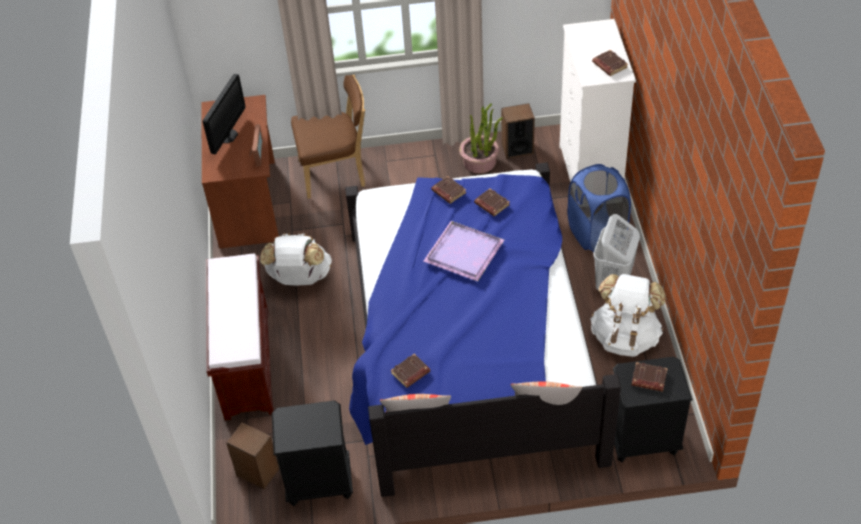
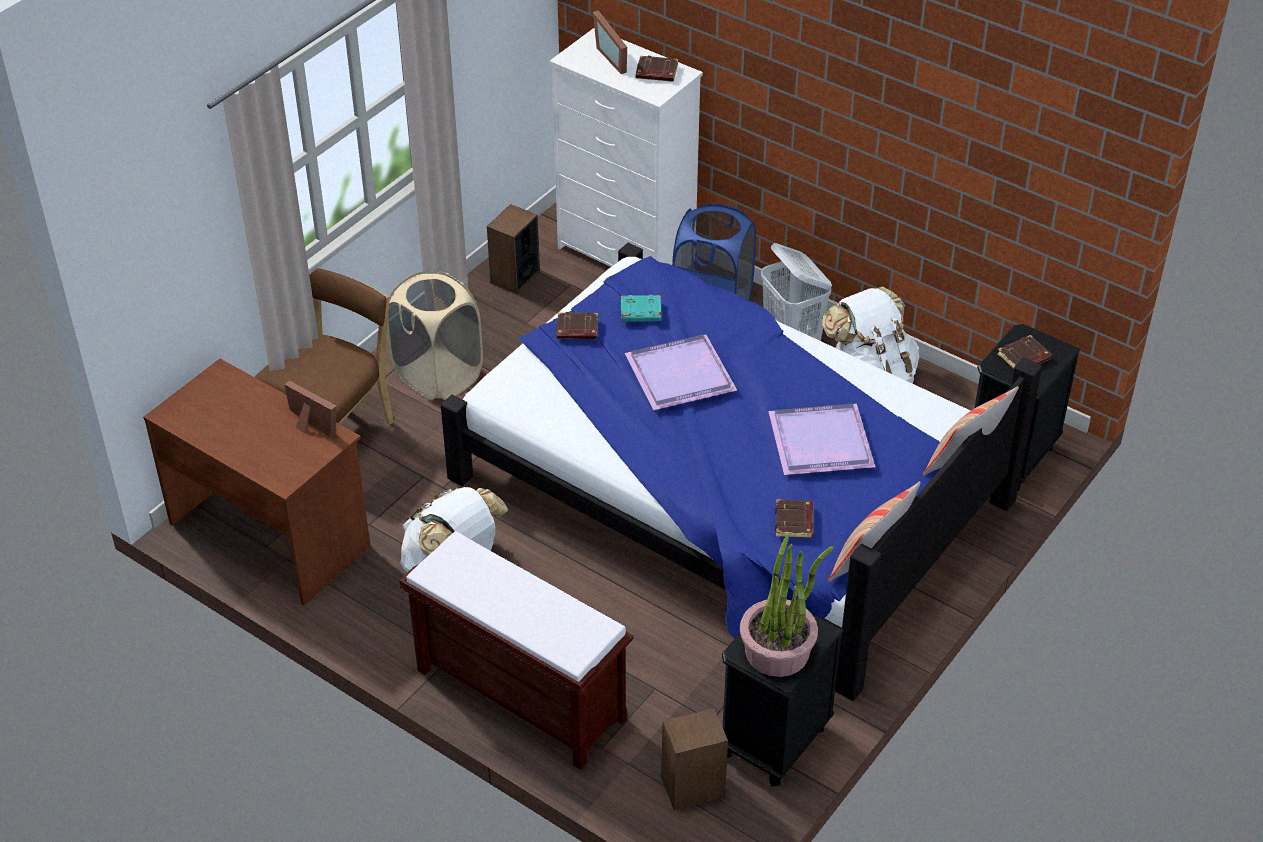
camera: 50 degrees left, 5 degrees down
(228, 136) = (240, 429): monitor -> none
(414, 177) = (438, 376): none -> beige laundry basket
(480, 162) = (492, 315): potted plant -> potted plant (778, 651)
(480, 341) = (819, 443): none -> purple tray
(491, 204) = (640, 312): brown book -> turquoise book
(600, 43) = (615, 57): none -> picture frame

